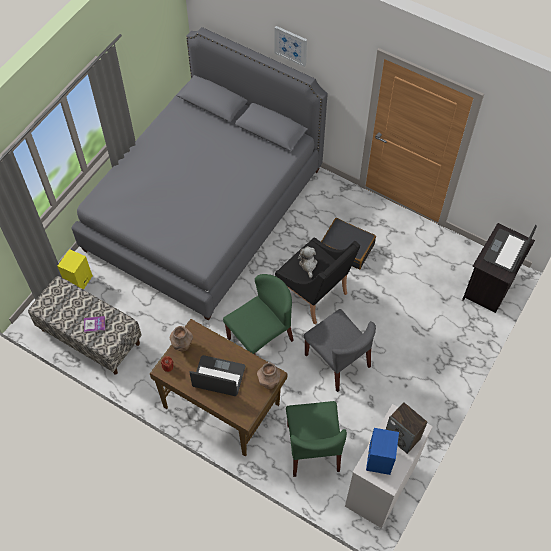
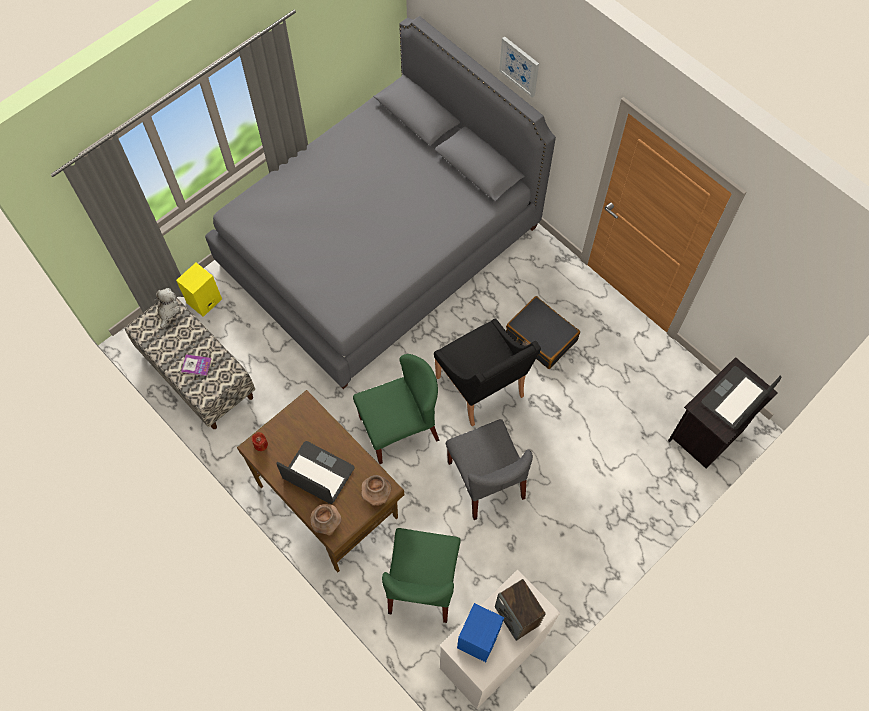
camera: 15 degrees right, 5 degrees up
(182, 346) = (286, 423): brown vase -> brown vase (327, 525)
(308, 264) = (477, 352): plush toy -> plush toy (168, 310)

